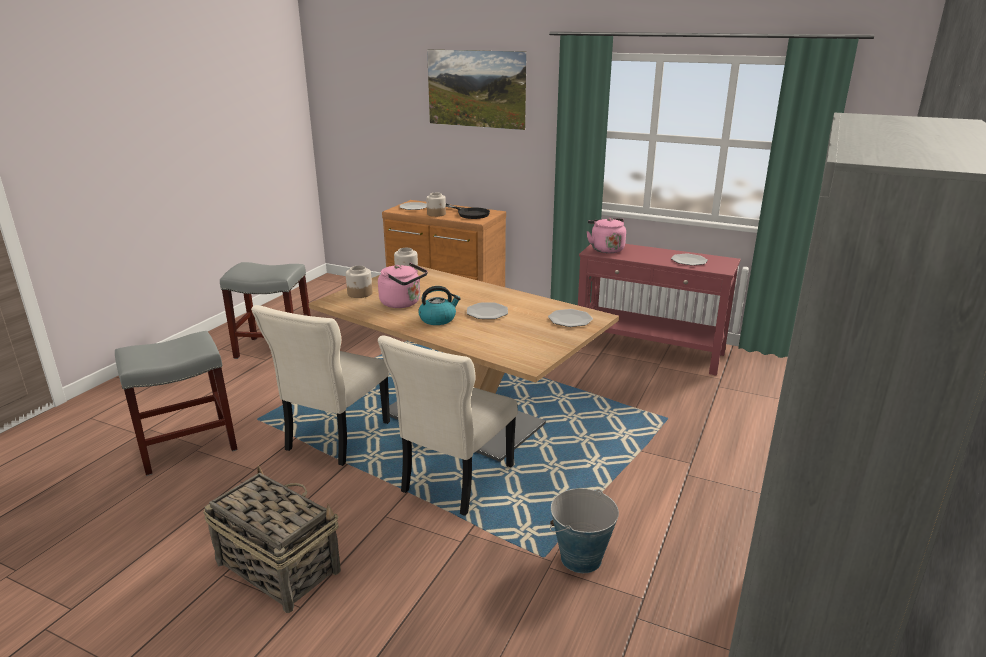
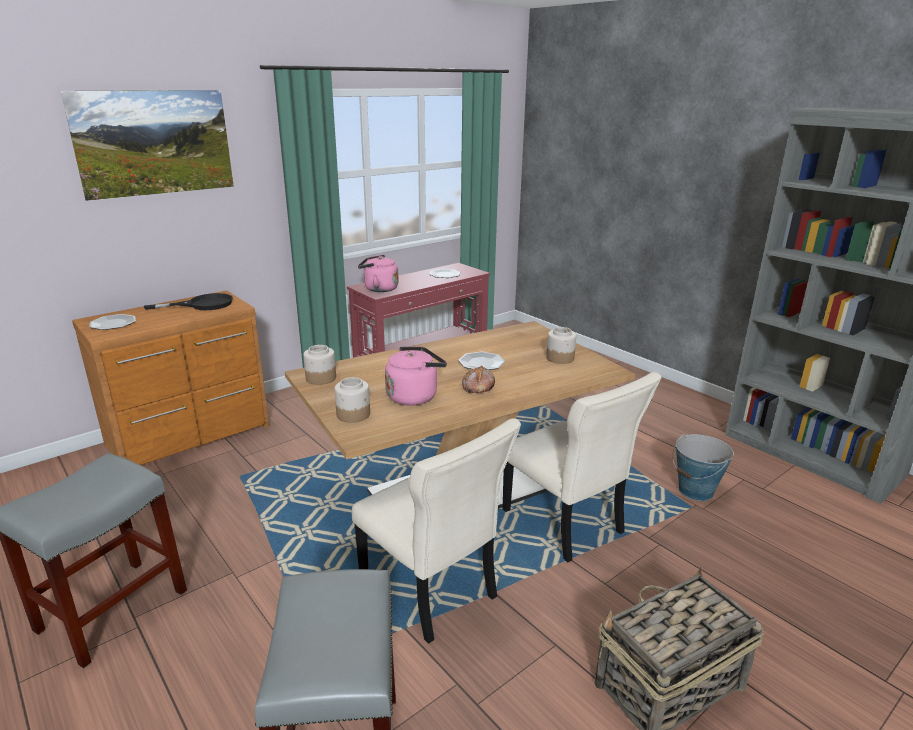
camera: 65 degrees left, 0 degrees up
(436, 214) = (170, 318): jar -> jar (560, 358)
(438, 319) = (477, 387): kettle -> bread
(570, 319) = (528, 337): plate -> none

